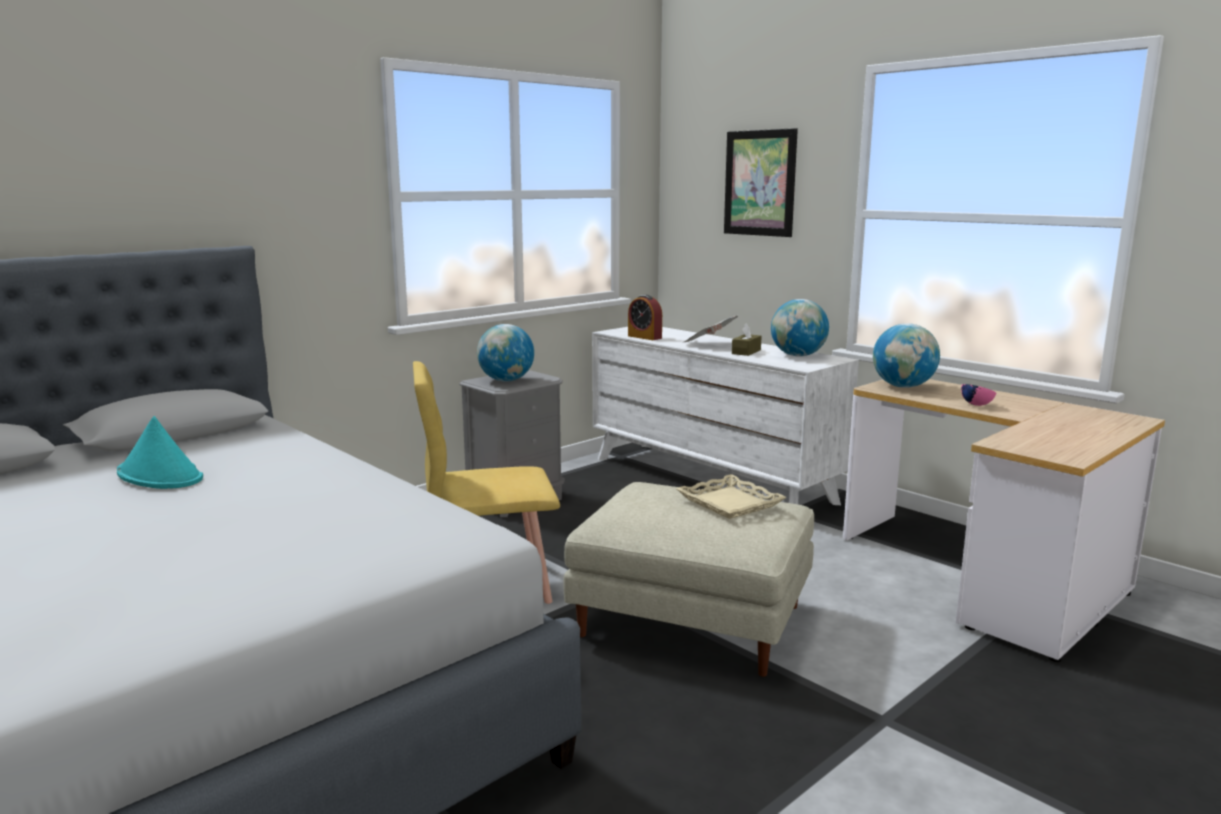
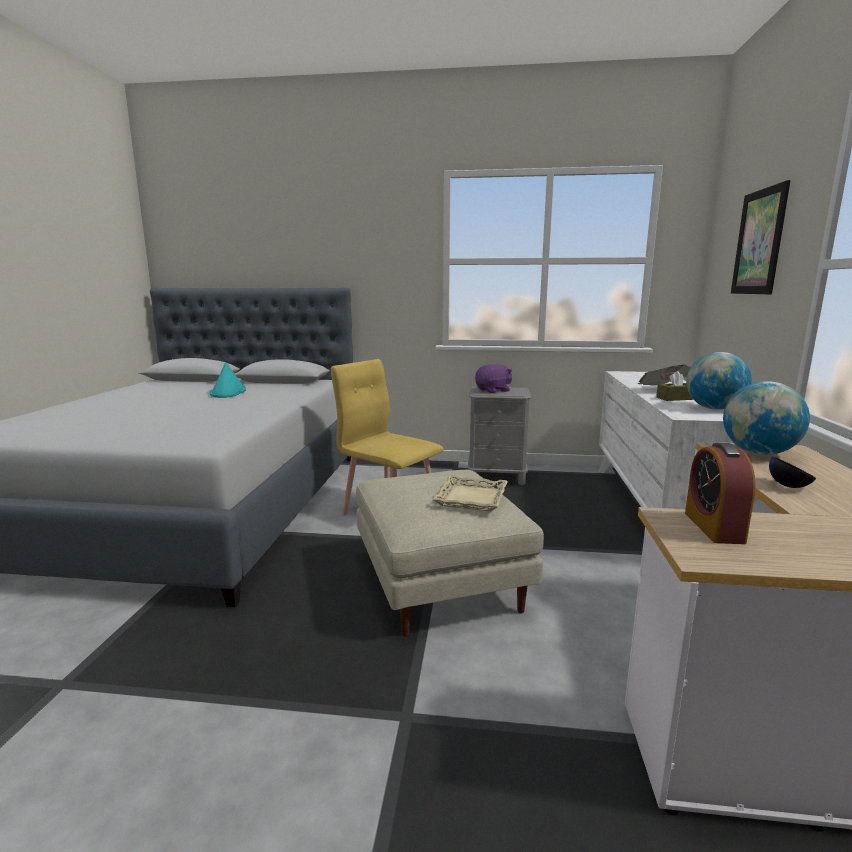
camera: 50 degrees right, 0 degrees up
(506, 380) = (493, 390): globe -> purple plush toy
(644, 337) = (630, 378): alarm clock -> alarm clock (713, 527)
(976, 405) = (789, 486): pink bowl -> black bowl

